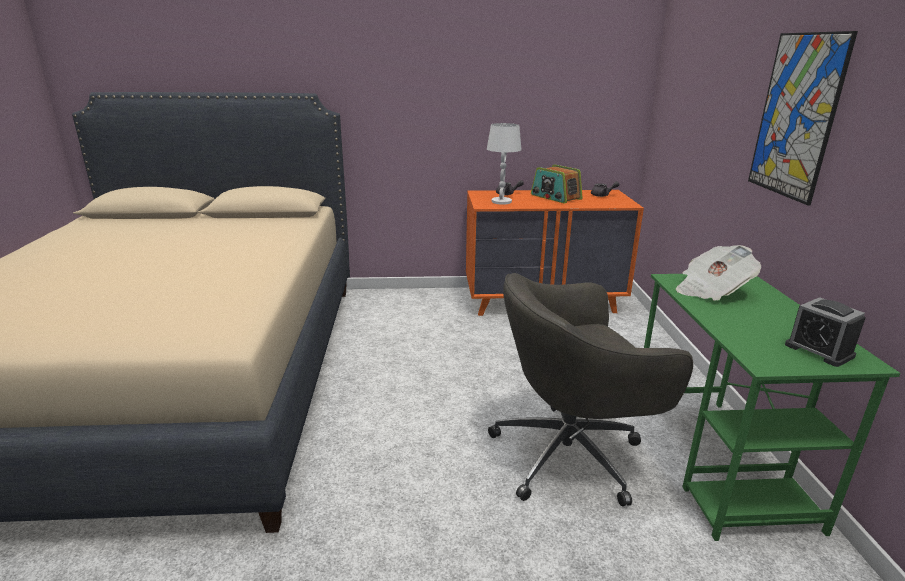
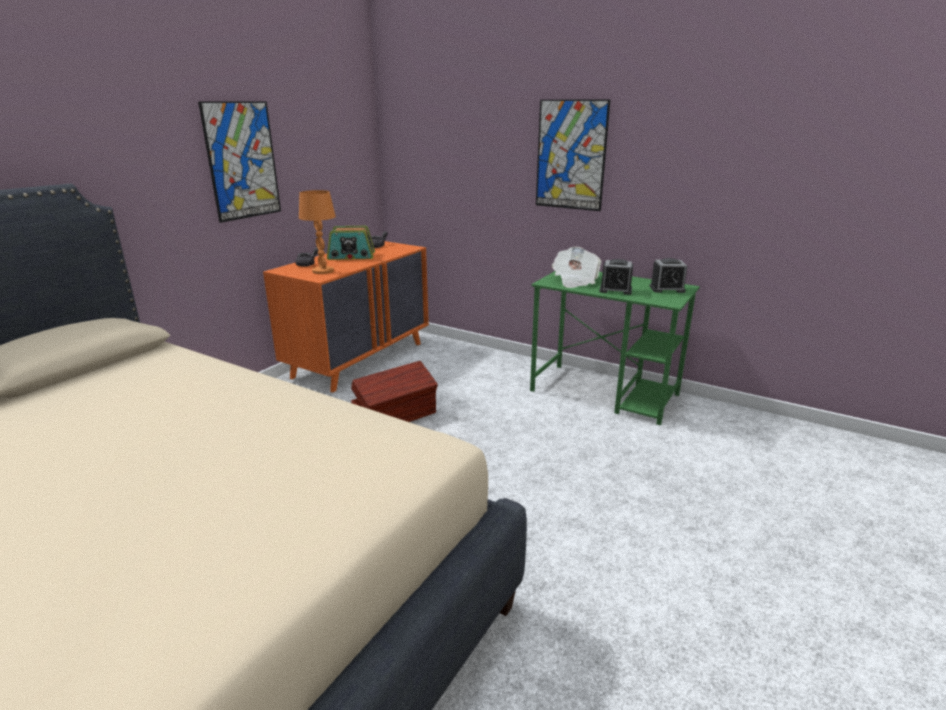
camera: 55 degrees left, 0 degrees up
(469, 90) = (242, 161): none -> picture
(481, 357) = (396, 417): none -> brown storage box
(501, 201) = (323, 271): white table lamp -> orange table lamp
(571, 454) = (552, 433): grey office chair -> none
(732, 319) = (615, 290): none -> alarm clock

